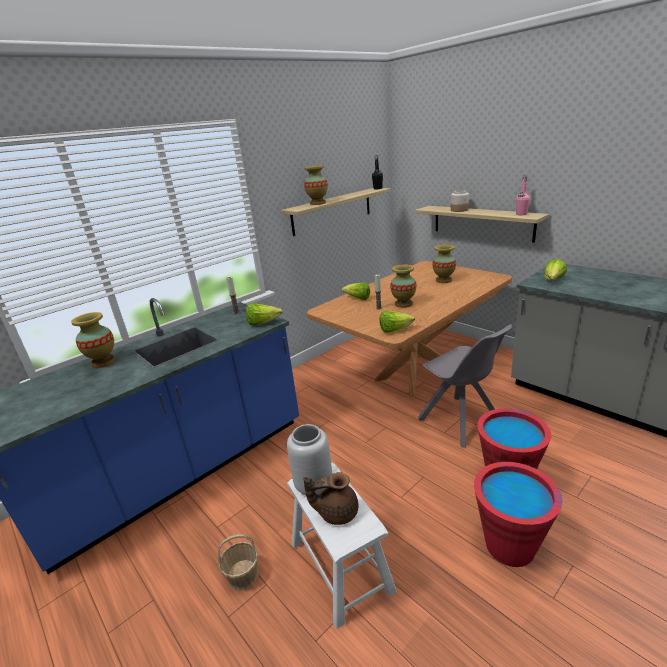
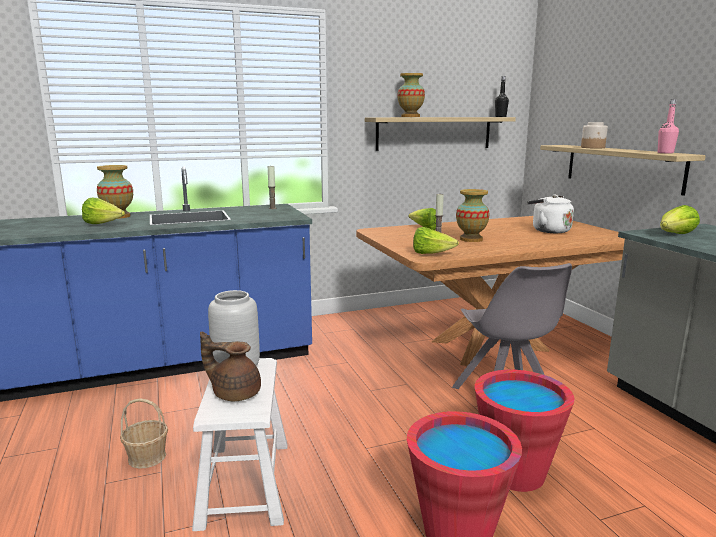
camera: 20 degrees right, 10 degrees down
(263, 323) = (285, 216): lettuce -> lettuce (103, 224)
(443, 280) = (548, 230): vase -> white kettle

